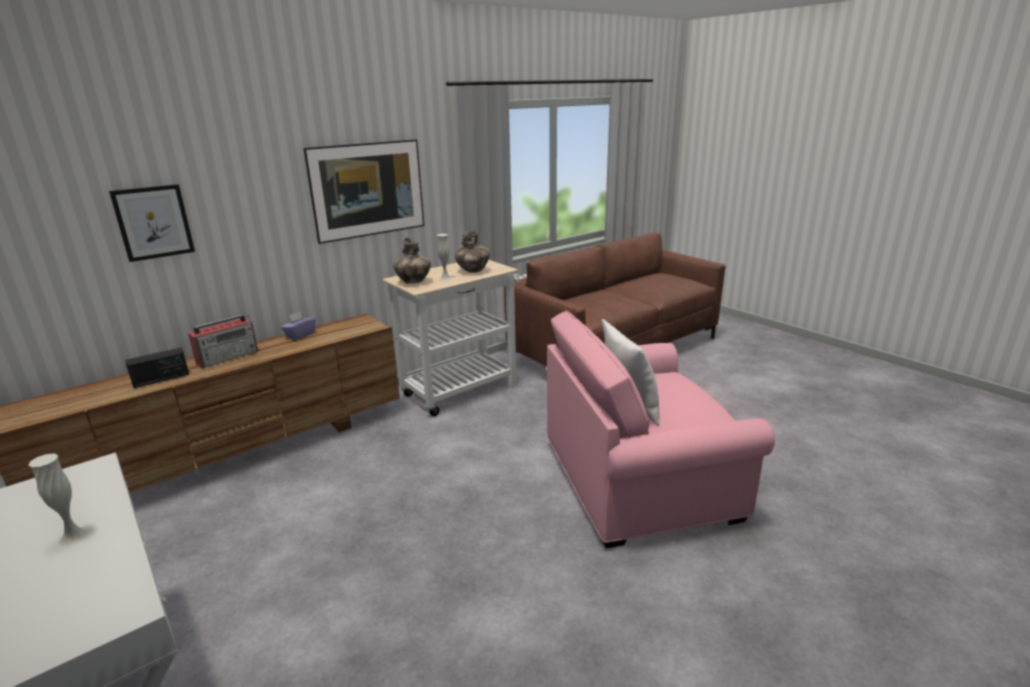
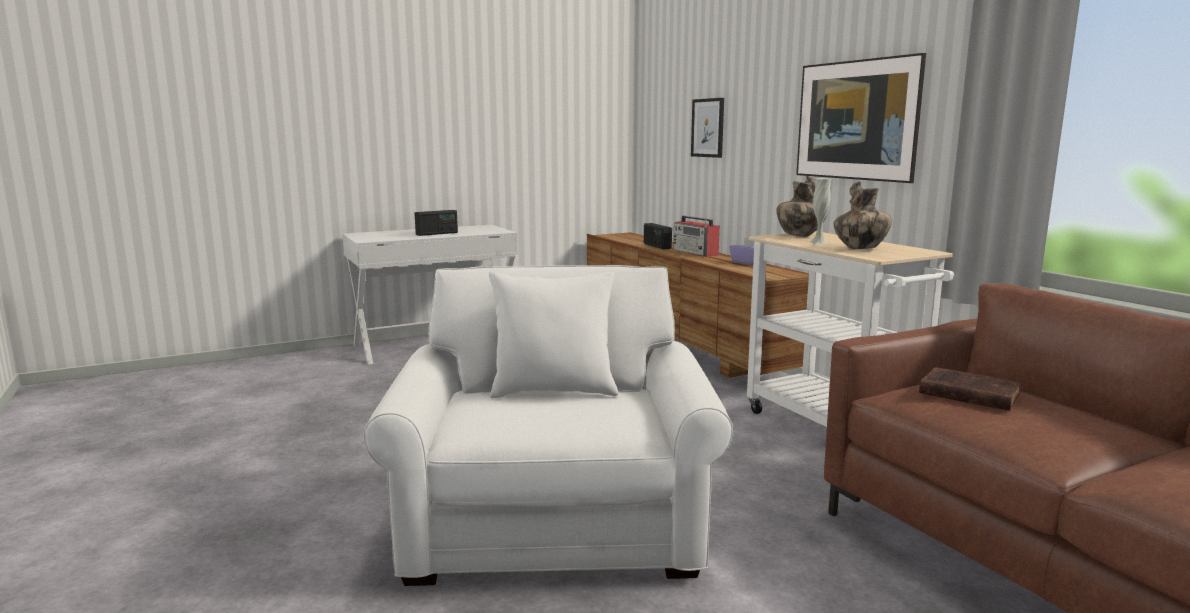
camera: 100 degrees right, 10 degrees down
(74, 536) = (437, 233): white vase -> radio
(587, 306) = (966, 394): none -> brown book
(639, 478) = (555, 523): pink armchair -> white armchair

